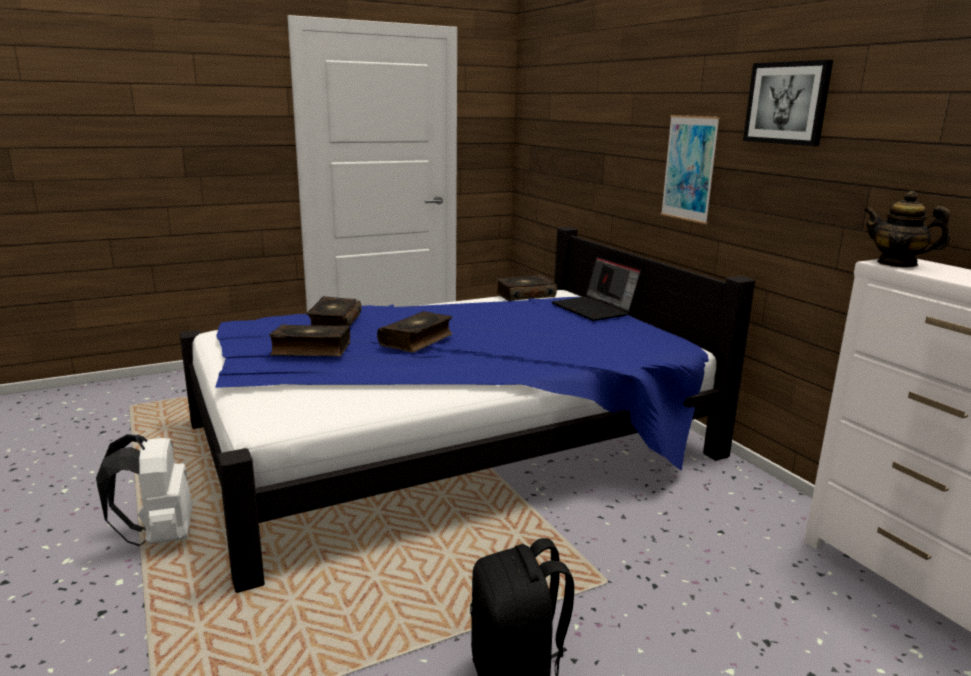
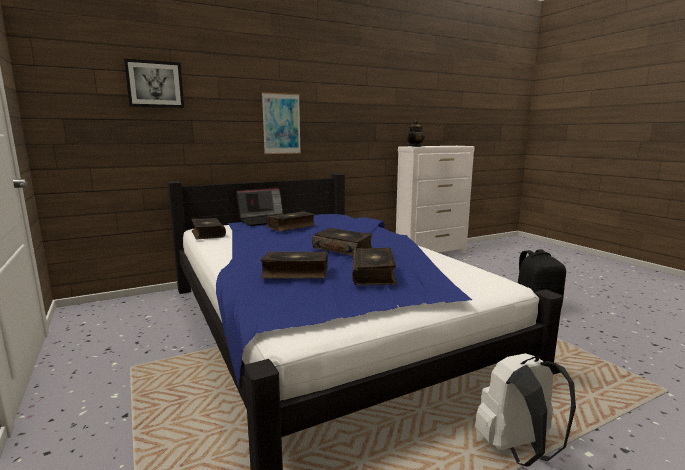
camera: 90 degrees left, 5 degrees down
(545, 319) = (291, 227): none -> book
(787, 103) = (337, 88): picture -> picture (155, 84)

